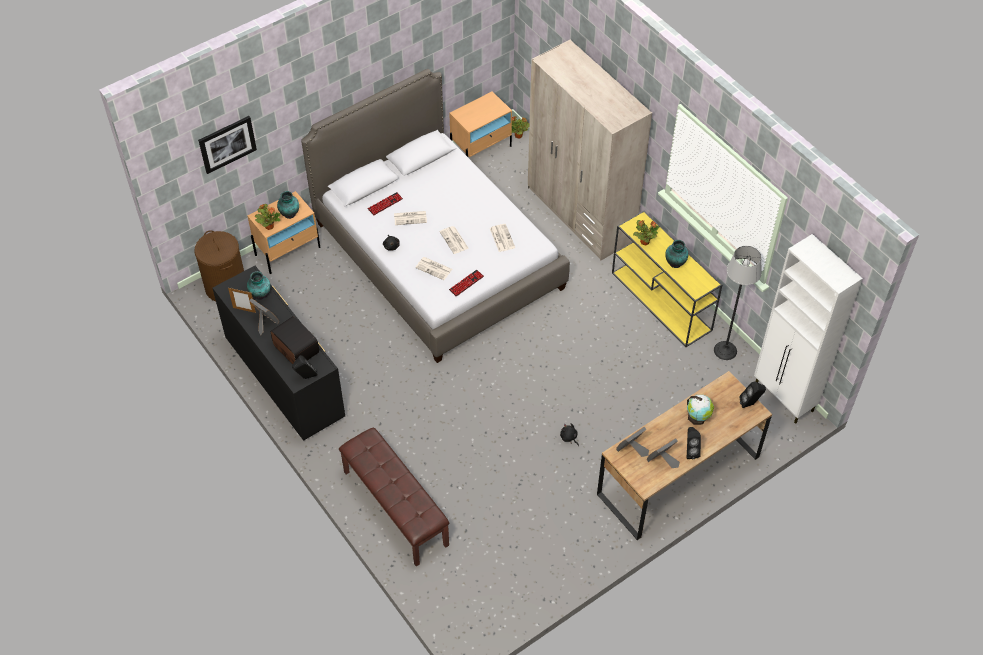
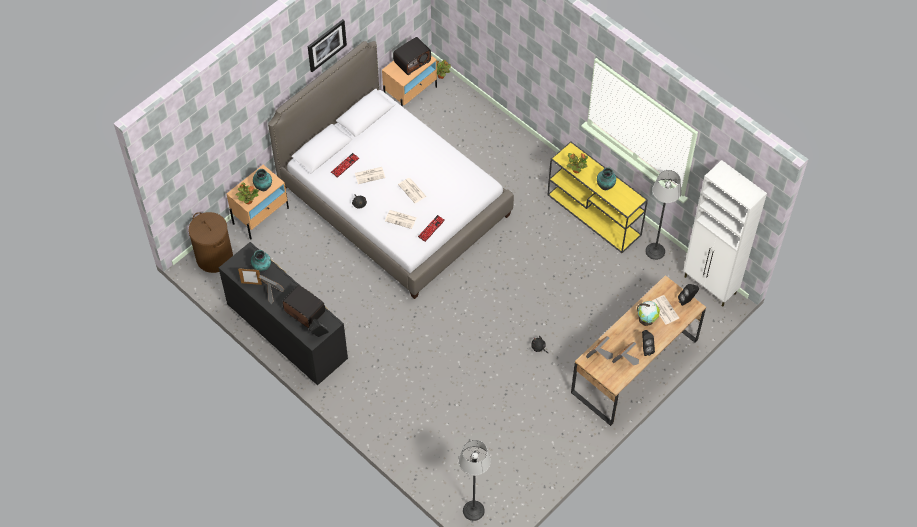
camera: 10 degrees left, 5 degrees up
(227, 144) = (210, 141): picture -> picture (326, 45)
(394, 508) = (406, 431): brown bench -> none
(452, 614) = (473, 510): none -> floor lamp
(484, 109) = (412, 61): none -> radio
(502, 238) = (452, 182): newspaper -> newspaper (664, 309)
(580, 214) = (510, 144): beige wardrobe -> none

